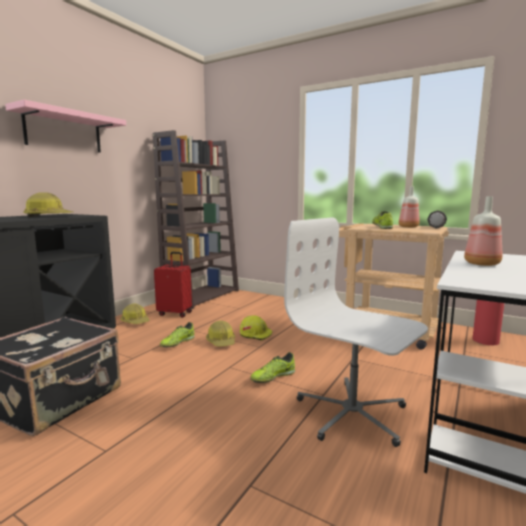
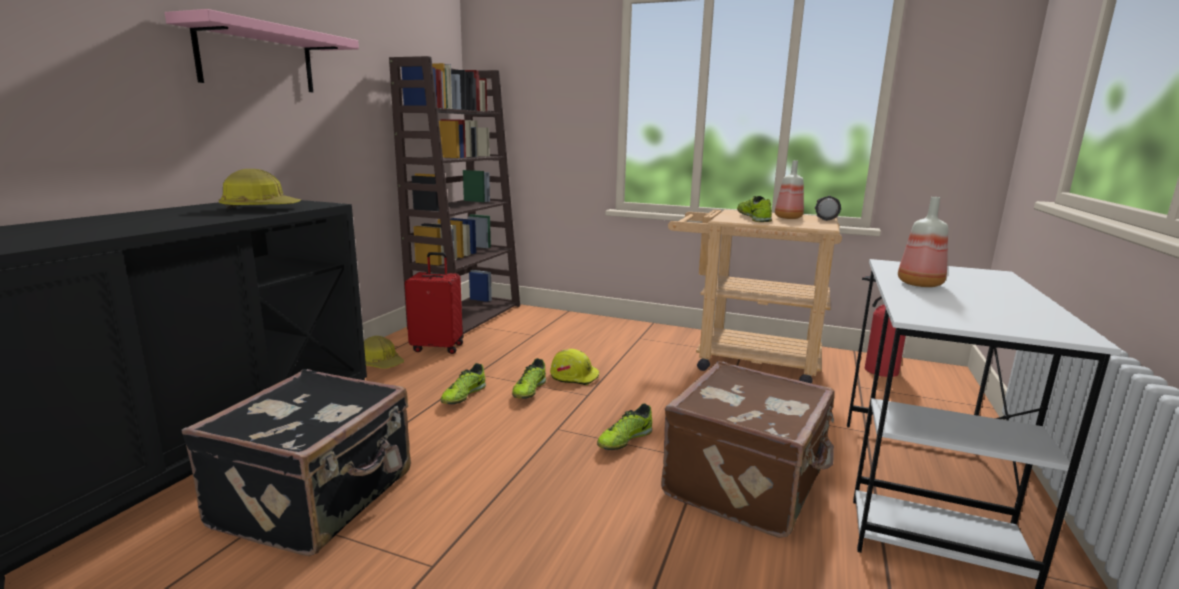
camera: 10 degrees left, 5 degrees up
(221, 342) = (529, 390): hard hat -> shoe
(352, 414) = (747, 484): white office chair -> brown suitcase

